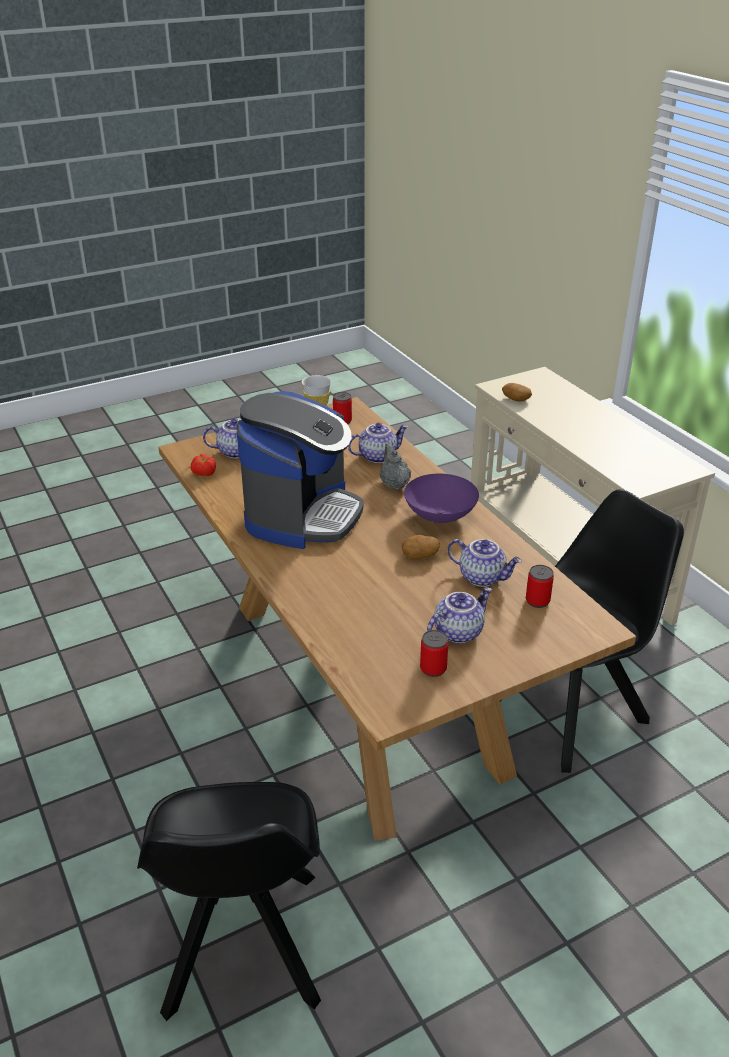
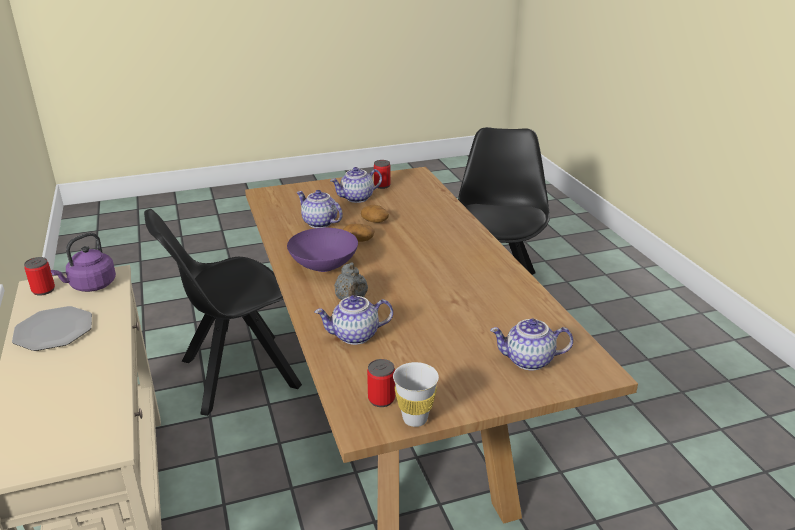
camera: 170 degrees left, 5 degrees down
(204, 473) = (563, 334): tomato -> none
(302, 515) = (453, 279): coffee machine -> none
(515, 399) = (106, 412): potato -> potato (375, 221)
(537, 601) = (291, 208): can -> can (43, 290)
(619, 437) = (54, 330): none -> plate
(643, 474) = (91, 286): none -> purple kettle

